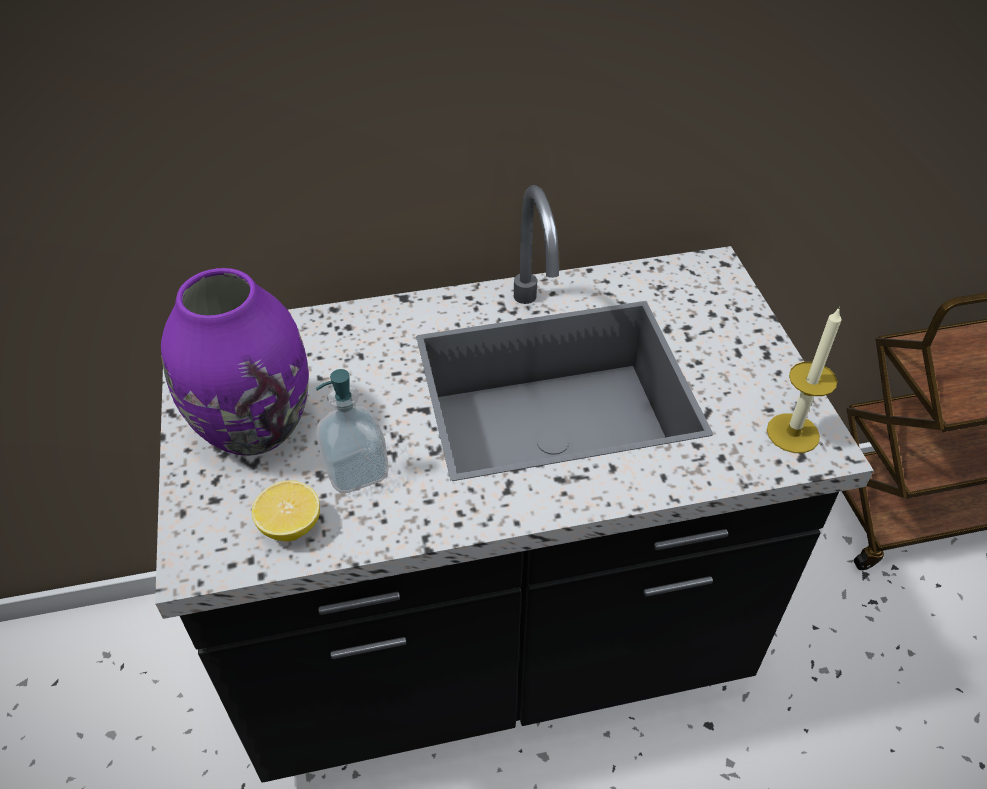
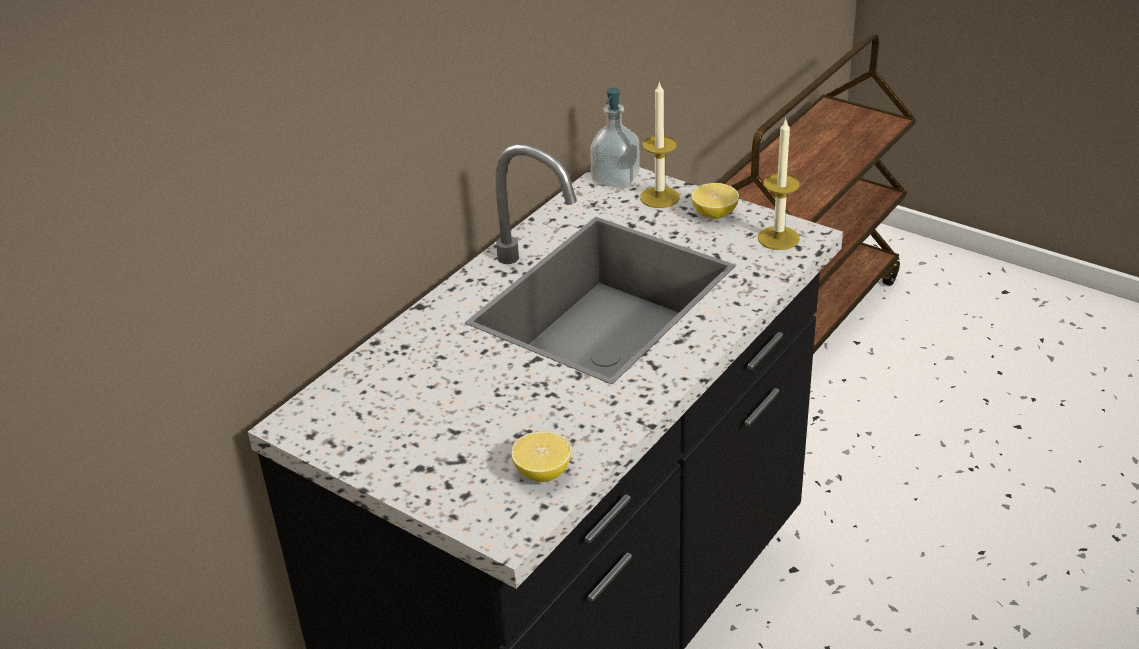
camera: 40 degrees left, 10 degrees down
(255, 427) = (428, 441): purple vase -> none
(356, 470) = (541, 417): soap dispenser -> soap dispenser (615, 179)
(728, 316) = (659, 197): none -> candle
(759, 366) = (714, 214): none -> lemon

